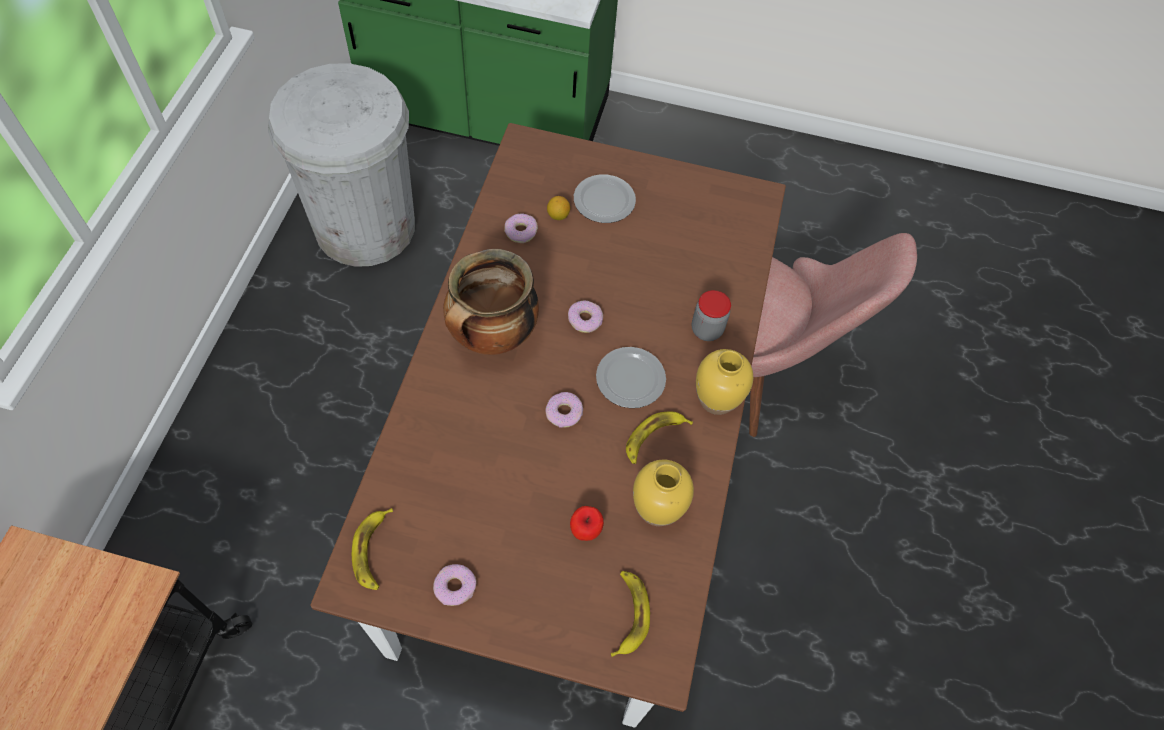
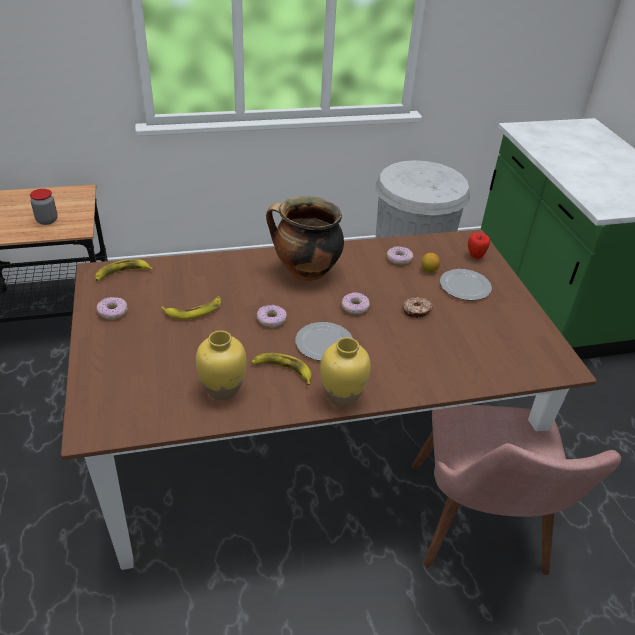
camera: 65 degrees right, 20 degrees down
(585, 532) = (183, 357): apple -> apple (475, 256)
(621, 267) = (416, 311): none -> donut
(628, 614) = (128, 399): banana -> banana (194, 310)
(706, 330) = (402, 372): jar -> jar (47, 220)

